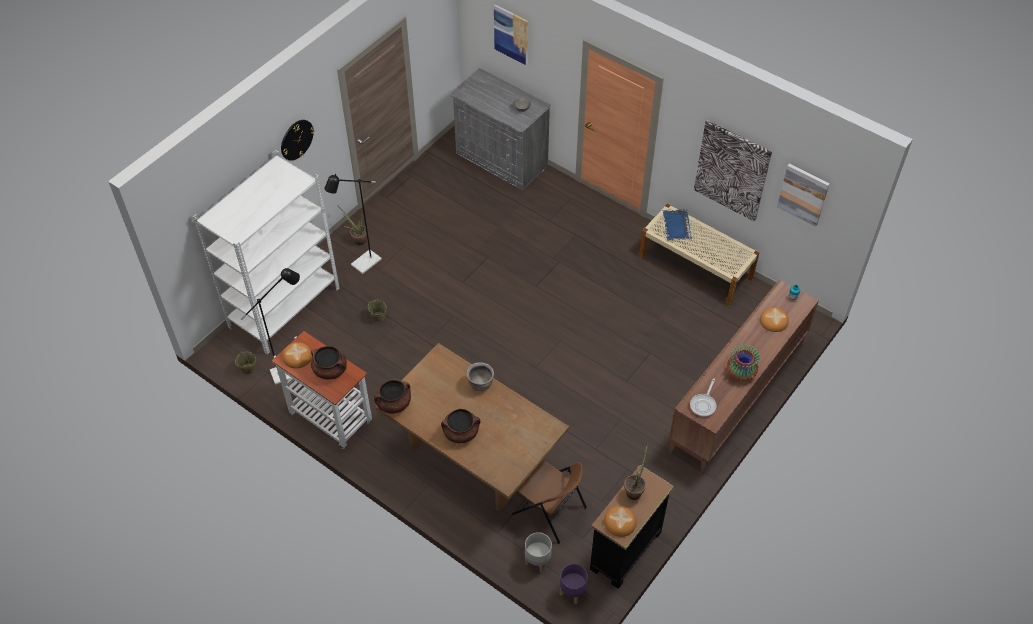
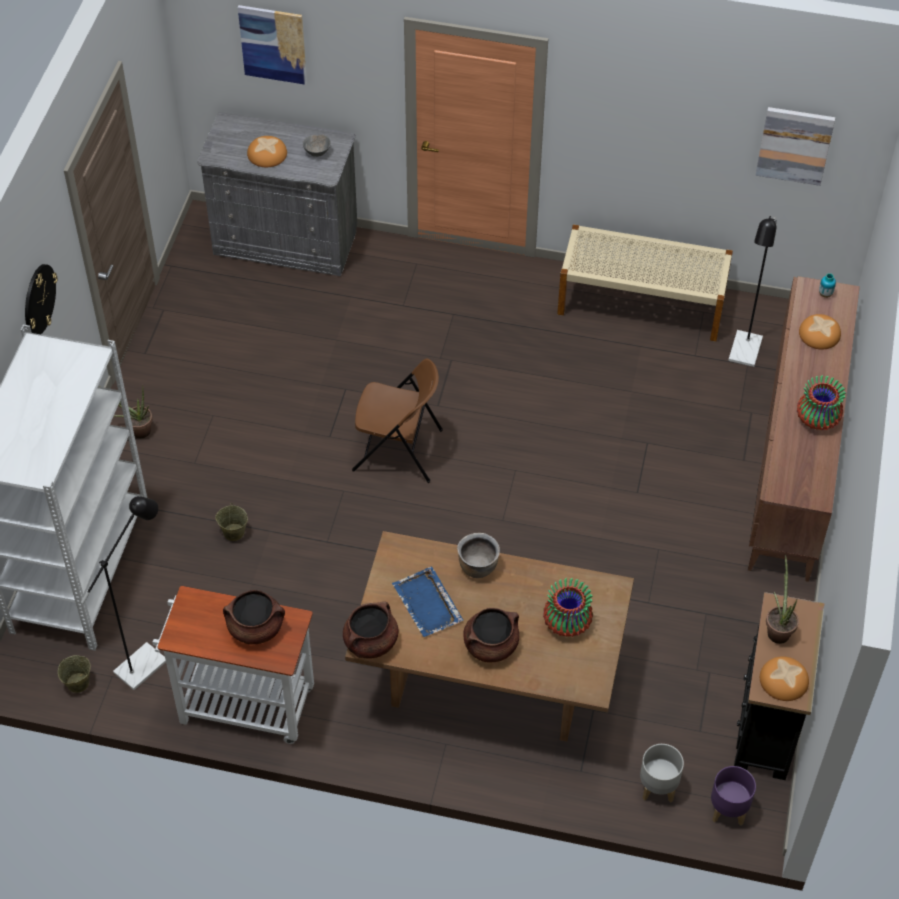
camera: 25 degrees left, 0 degrees up
(297, 357) = (193, 627): bread -> bread (266, 154)
(362, 265) = (165, 466): black floor lamp -> black floor lamp (743, 355)
(513, 437) = (567, 623): none -> vase
(549, 511) = (634, 713): brown chair -> brown chair (397, 450)
(676, 226) = (604, 251): blue tray -> blue tray (427, 604)
(703, 404) = (794, 480): frying pan -> none
(732, 170) = (676, 144): picture -> none

